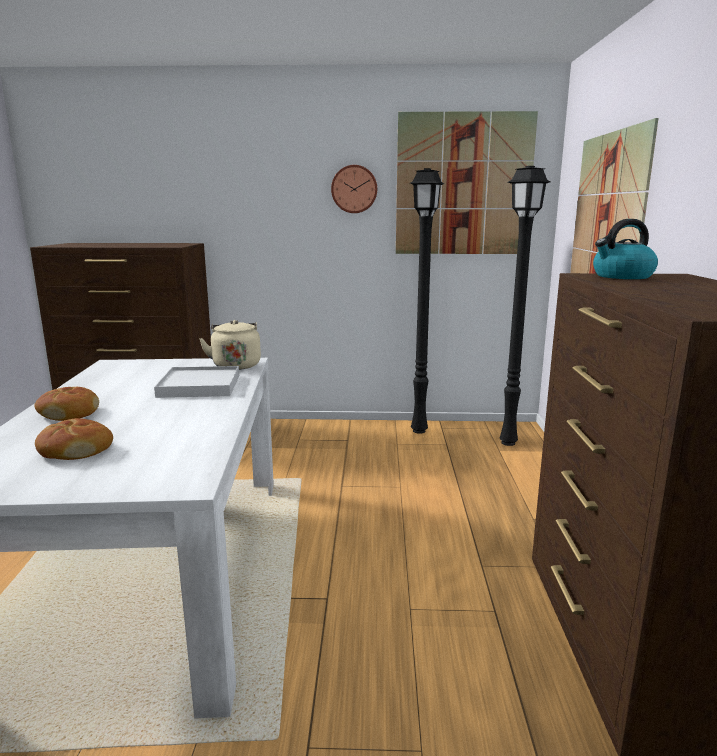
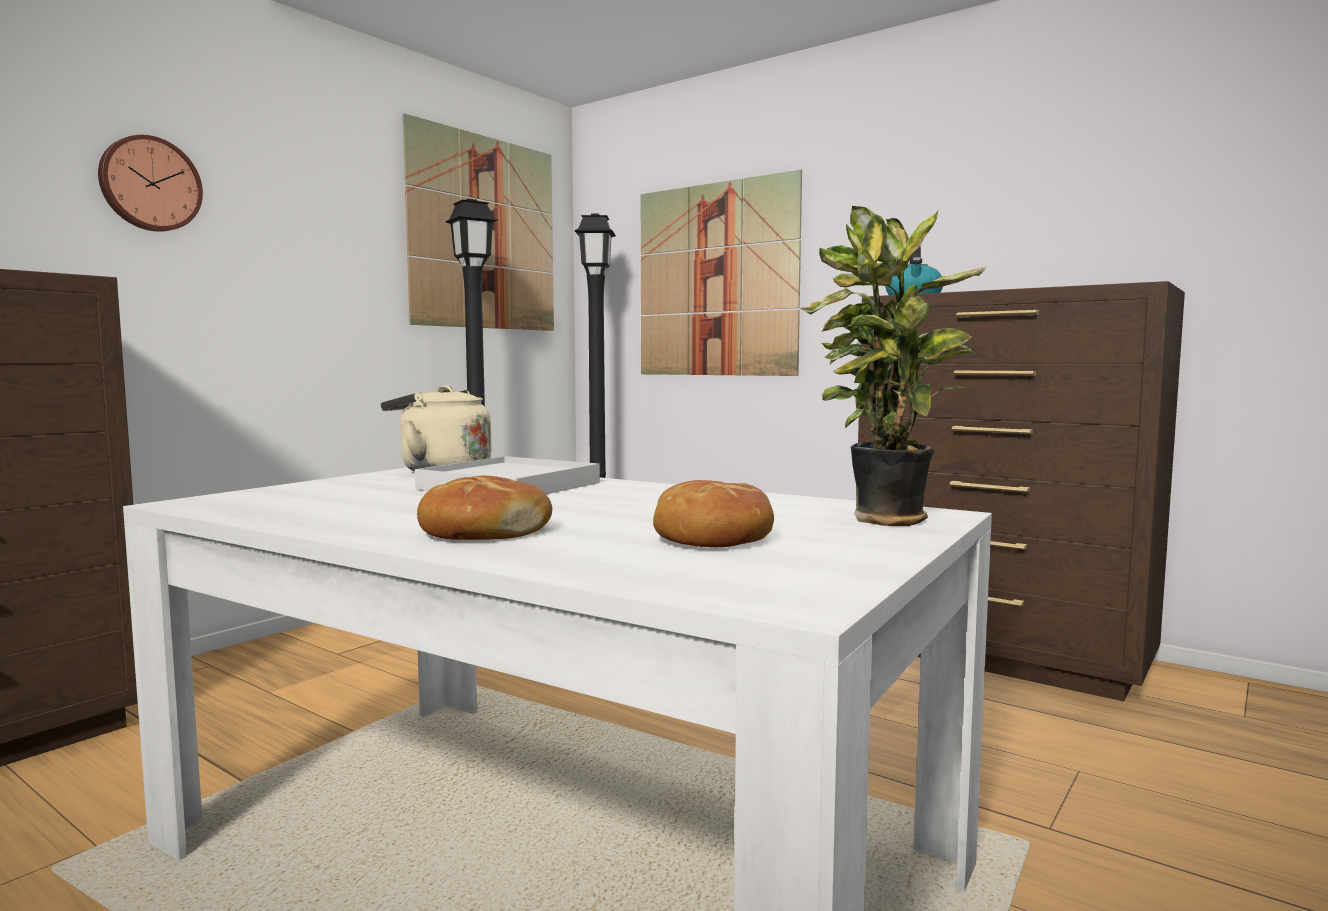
camera: 55 degrees left, 10 degrees down
(151, 476) = (886, 521): none -> potted plant
(354, 189) = (347, 217): wall clock -> wall clock (150, 184)

